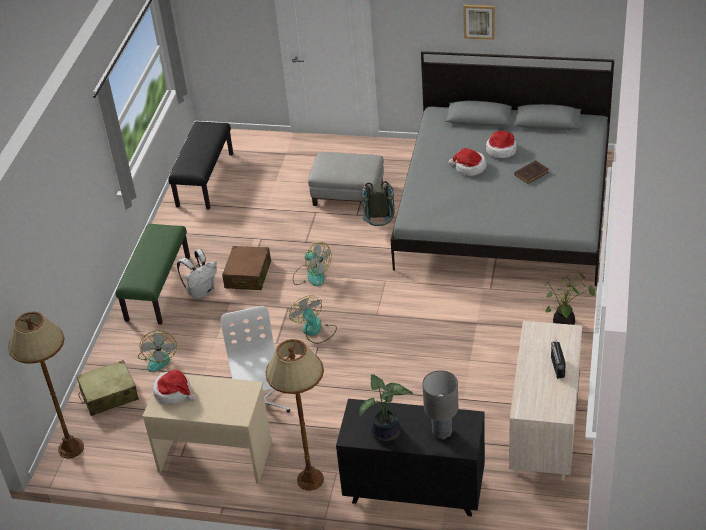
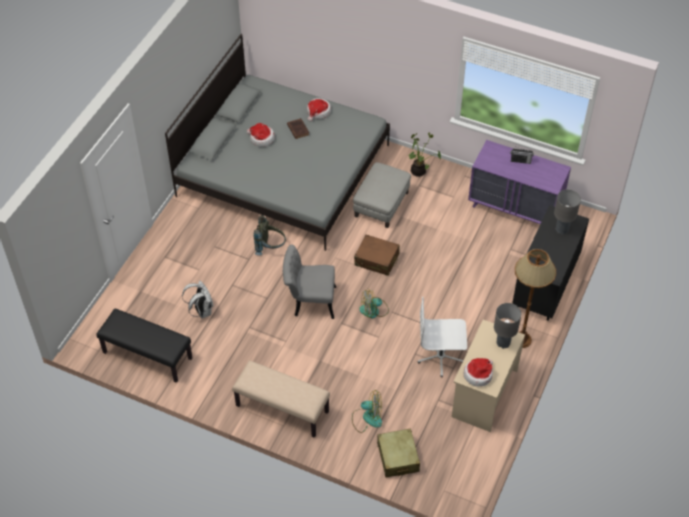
camera: 80 degrees left, 10 degrees up
(71, 448) = (448, 489): brown floor lamp -> none
(157, 288) = (281, 409): green bench -> beige bench
(201, 292) = (298, 378): white backpack -> white backpack (201, 311)
(228, 407) = (503, 343): none -> grey table lamp
(248, 275) = (291, 343): brown suitcase -> brown suitcase (377, 260)
(311, 275) = (309, 301): fan -> grey chair
(348, 193) = (218, 259): grey ottoman -> grey ottoman (381, 204)
(386, 434) = (556, 257): potted plant -> none
(469, 167) = (274, 161): hat -> hat (318, 112)
(479, 21) = (184, 78): picture -> none
(544, 433) = (515, 208): beige dresser -> purple dresser

